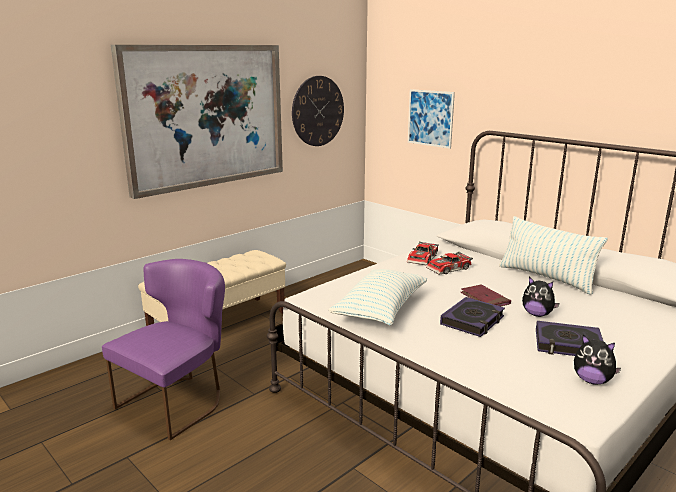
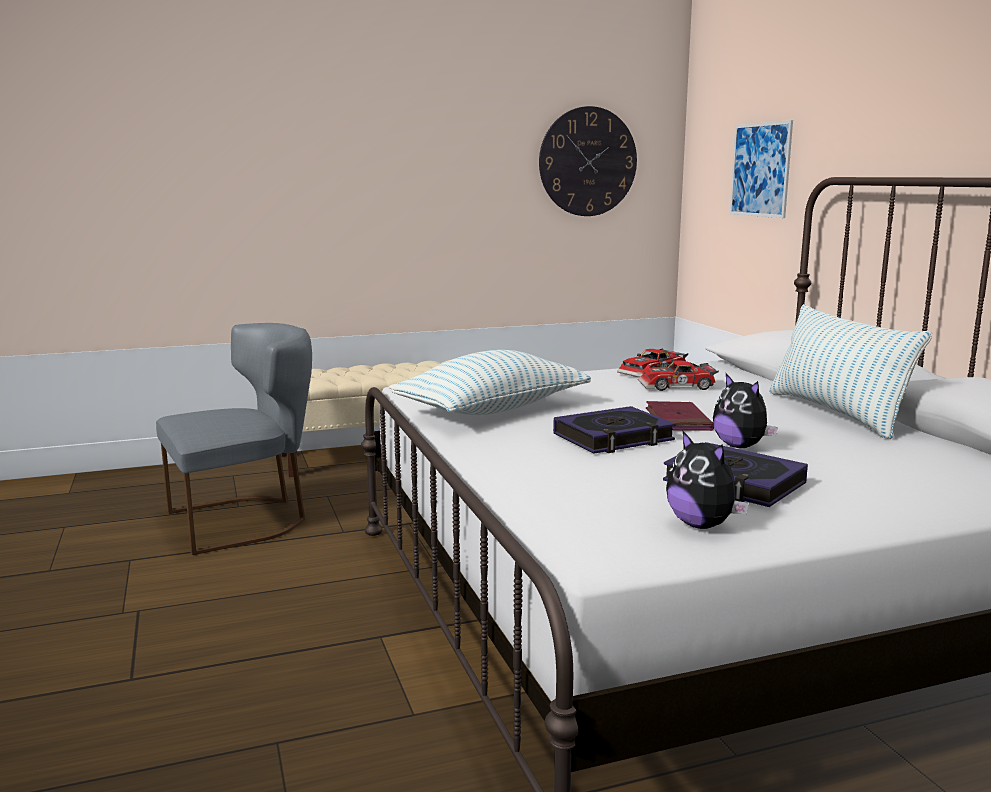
camera: 25 degrees right, 5 degrees down
(178, 400) = (246, 520): purple chair -> grey chair
(205, 116) = (392, 152): picture -> none

